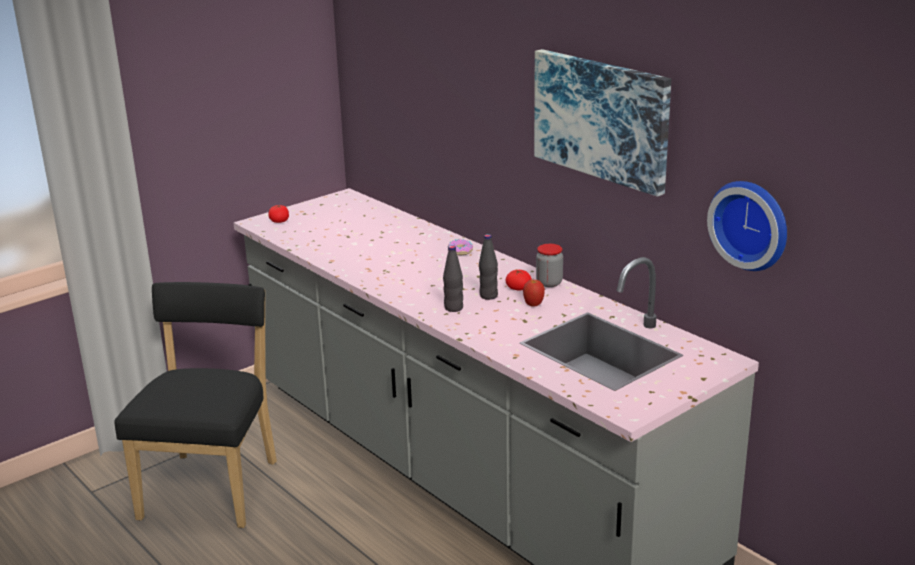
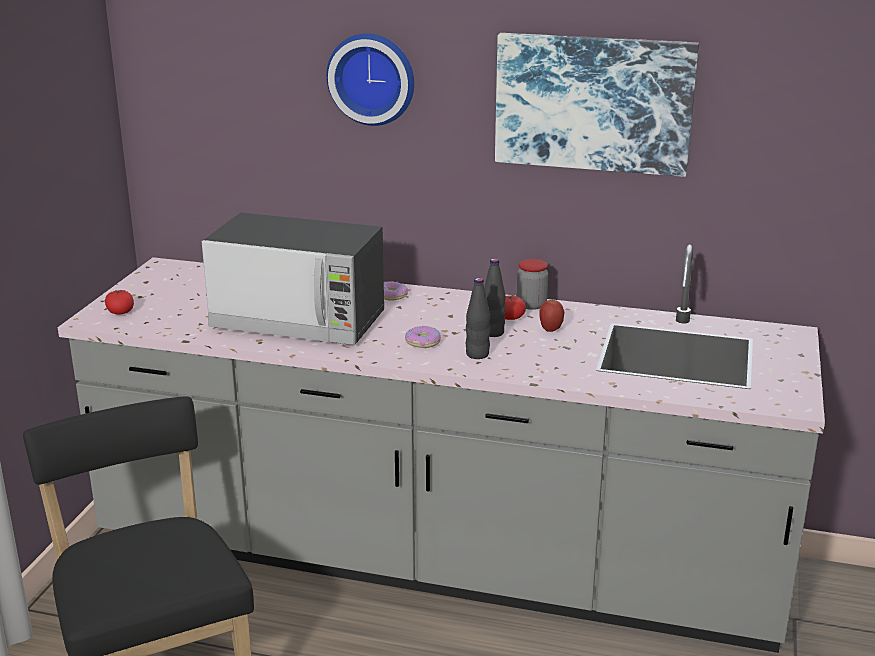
camera: 35 degrees left, 0 degrees up
(374, 254) = (299, 321): none -> microwave
(430, 289) = (422, 342): none -> donut
(751, 224) = (804, 184): wall clock -> wall clock (372, 78)

